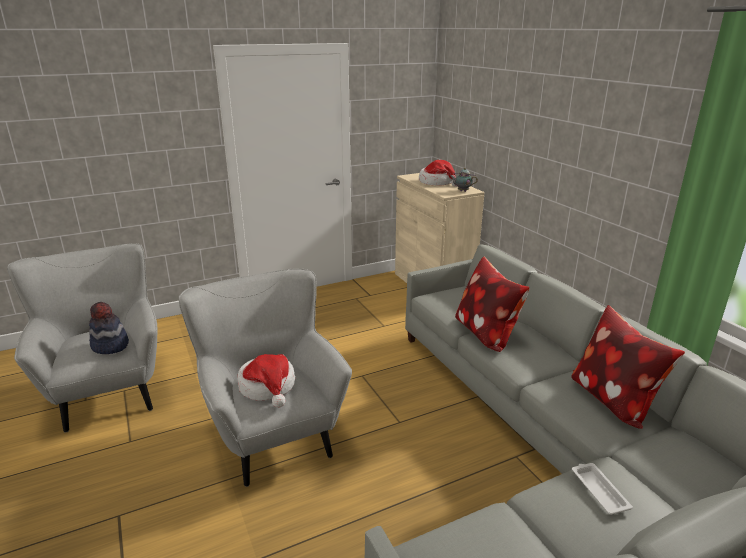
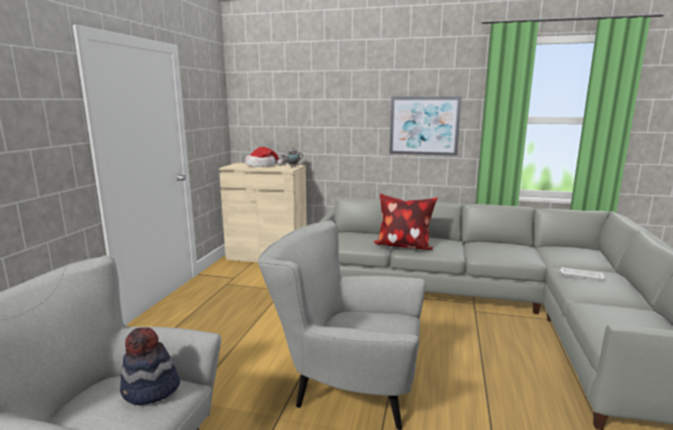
camera: 50 degrees left, 10 degrees down
(268, 387) = (370, 327): hat -> none
(613, 173) = (424, 125): none -> picture
(613, 399) = (506, 247): pillow -> none

